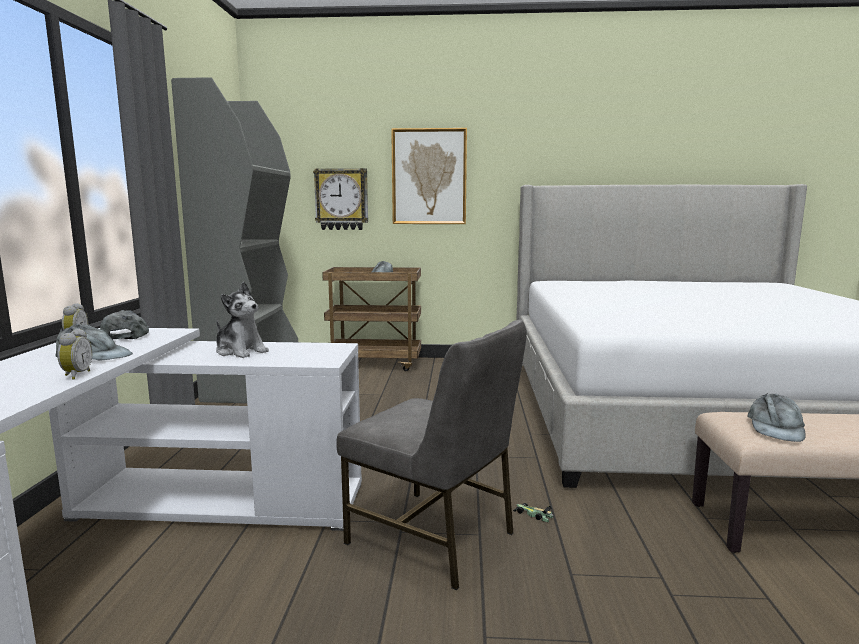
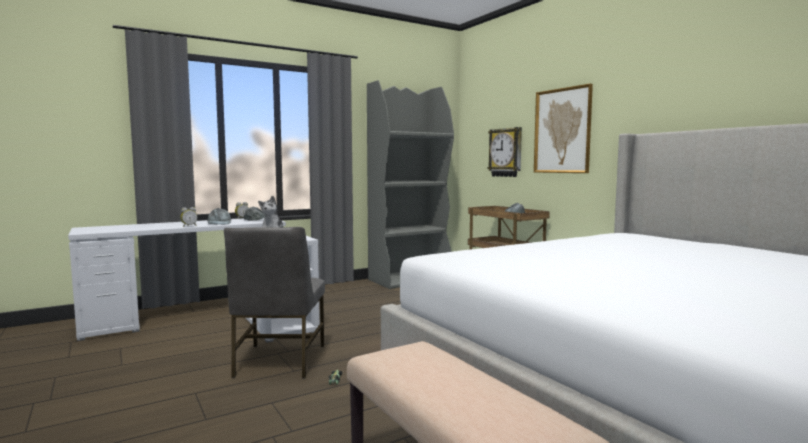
camera: 55 degrees right, 5 degrees down
(775, 427) = (402, 358): grey cap -> none

